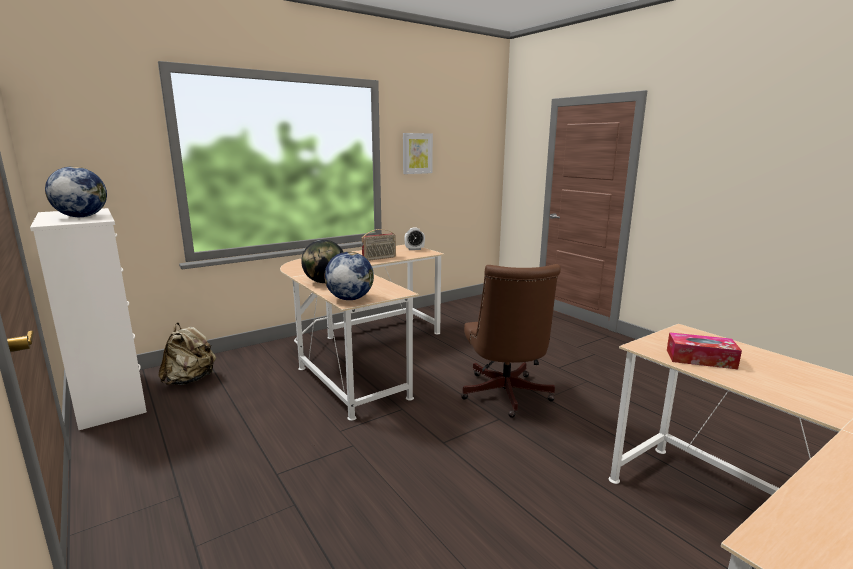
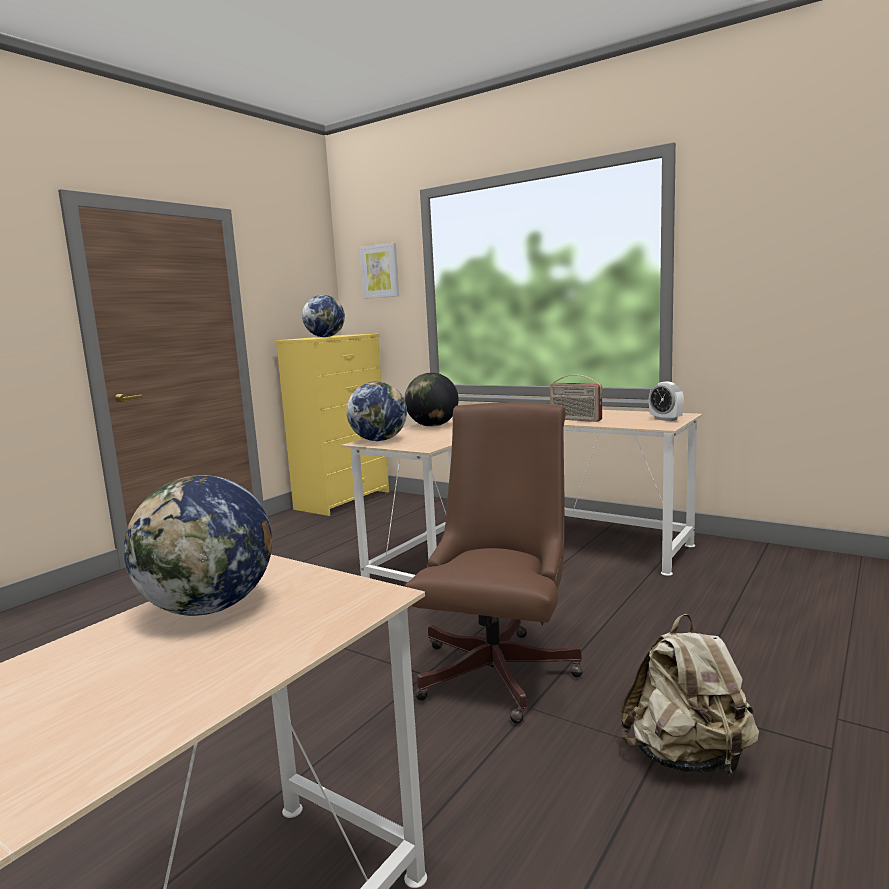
camera: 70 degrees right, 5 degrees down
(111, 397) = (344, 500): white dresser -> yellow dresser
(190, 380) = (391, 509): beige backpack -> beige backpack (687, 758)
(417, 153) = (753, 254): picture -> picture (380, 271)
(505, 396) = (500, 668): brown office chair -> brown office chair turned 135 degrees clockwise
(700, 359) = (209, 608): tissue box -> globe

